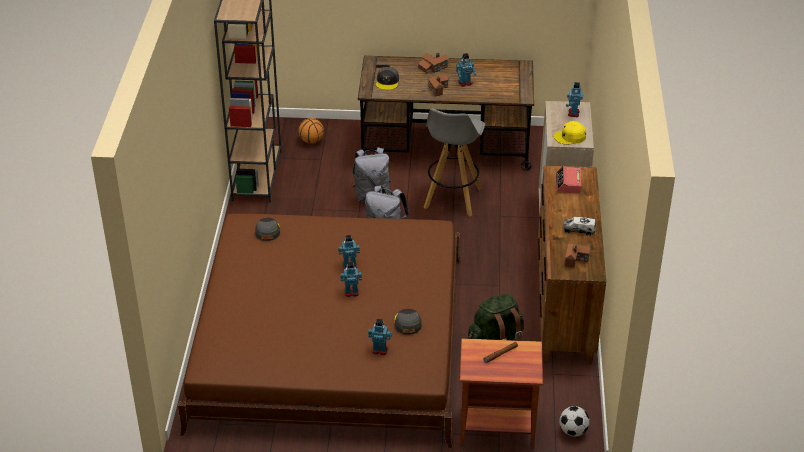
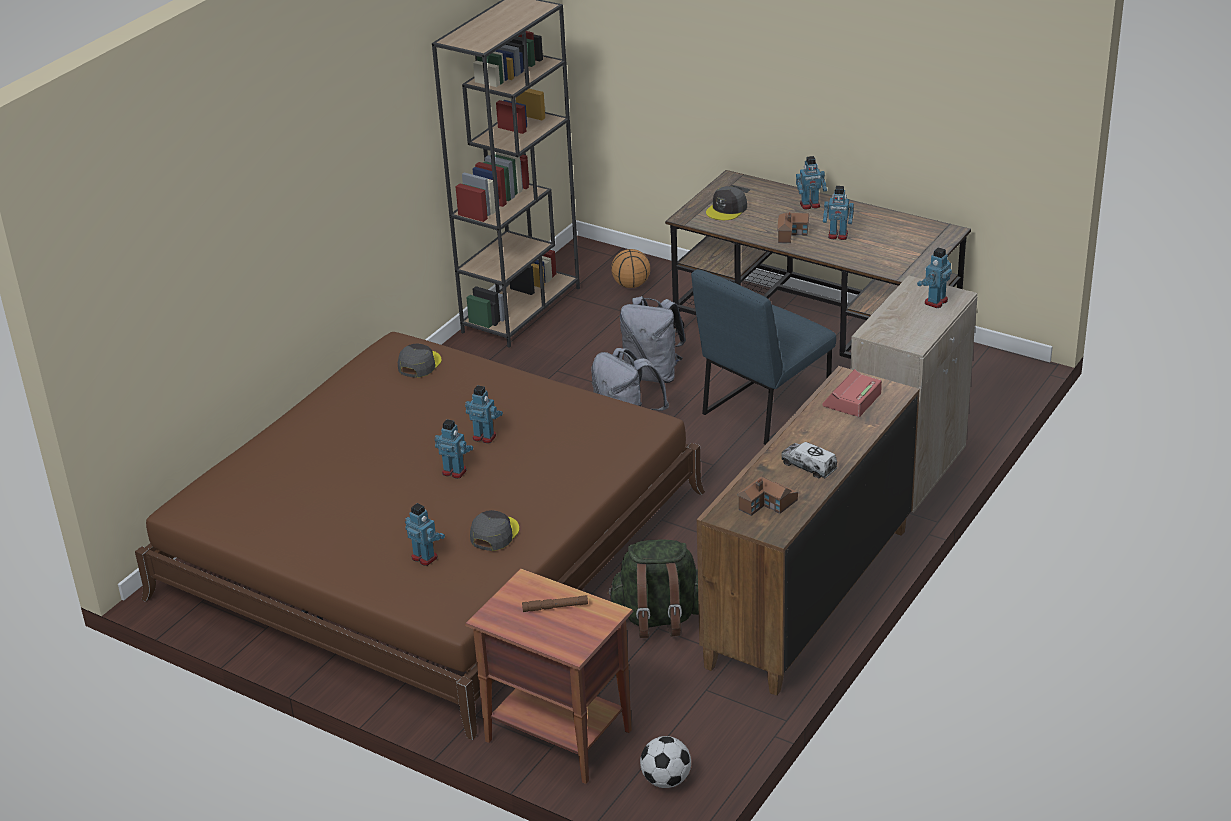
camera: 30 degrees right, 5 degrees down
(433, 67) = (810, 205): toy house -> toy robot
(452, 199) = (763, 409): grey stool -> blue chair
(570, 137) = (899, 332): yellow cap -> none

